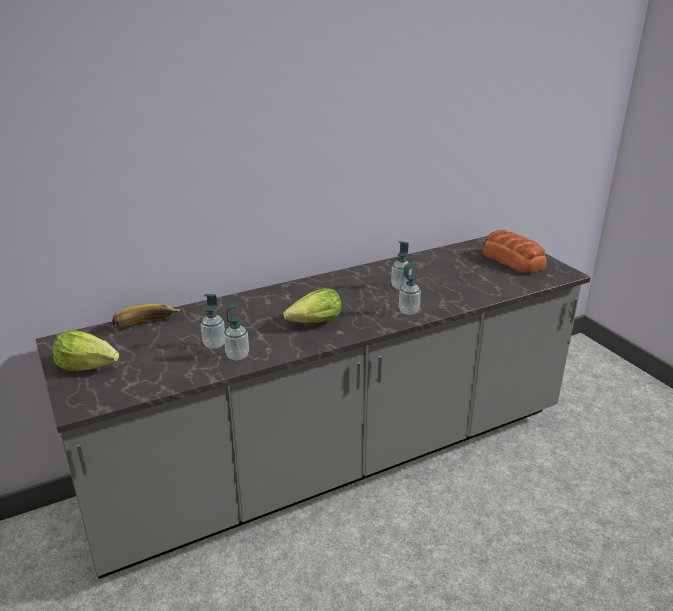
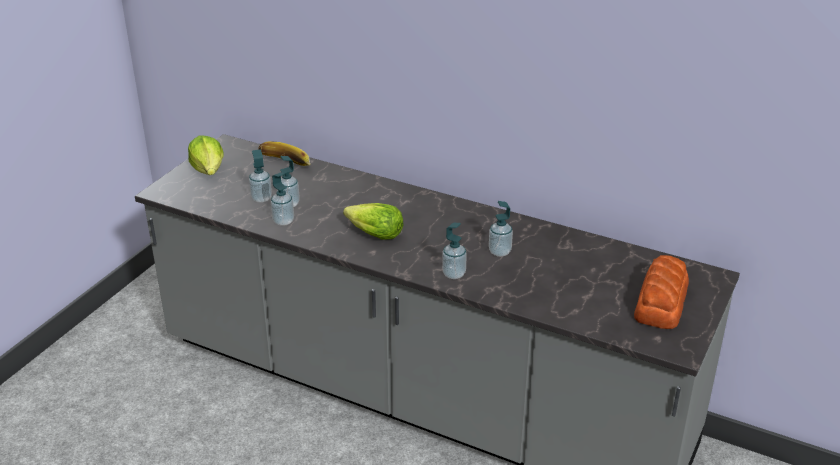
camera: 55 degrees right, 5 degrees up
(184, 354) = (261, 198): none -> soap dispenser

